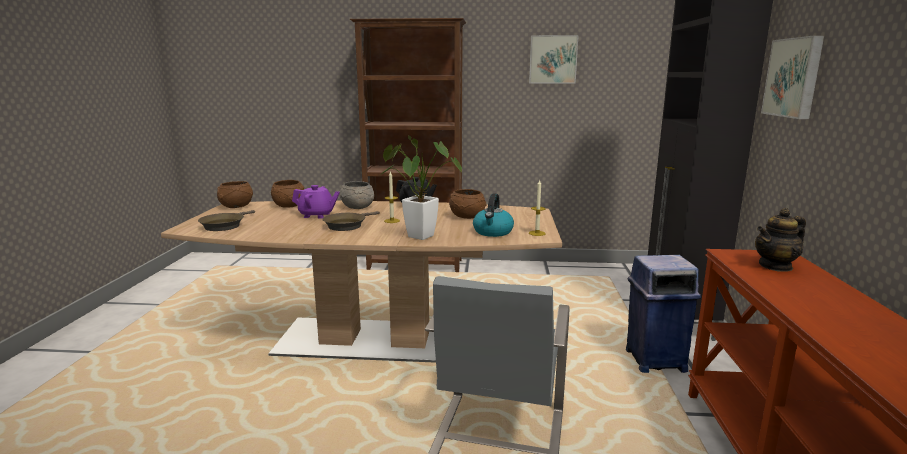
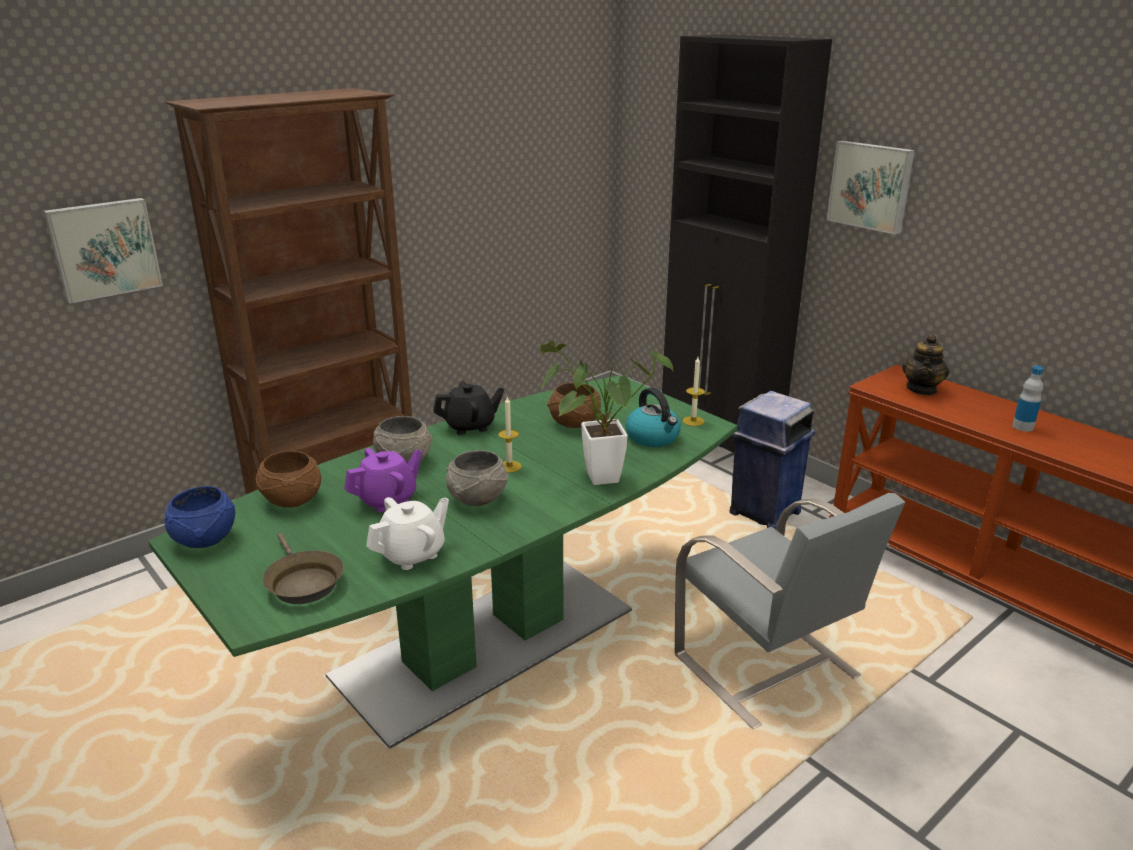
camera: 45 degrees left, 10 degrees up
(236, 207) = (205, 540): brown bowl -> blue bowl
(276, 231) = (412, 554): none -> white teapot
(347, 225) = (477, 499): brown frying pan -> grey bowl
(375, 340) = (485, 643): brown dining table -> green dining table
(553, 59) = (478, 137): picture -> picture (104, 249)
(831, 312) = (1023, 427): none -> bottle

